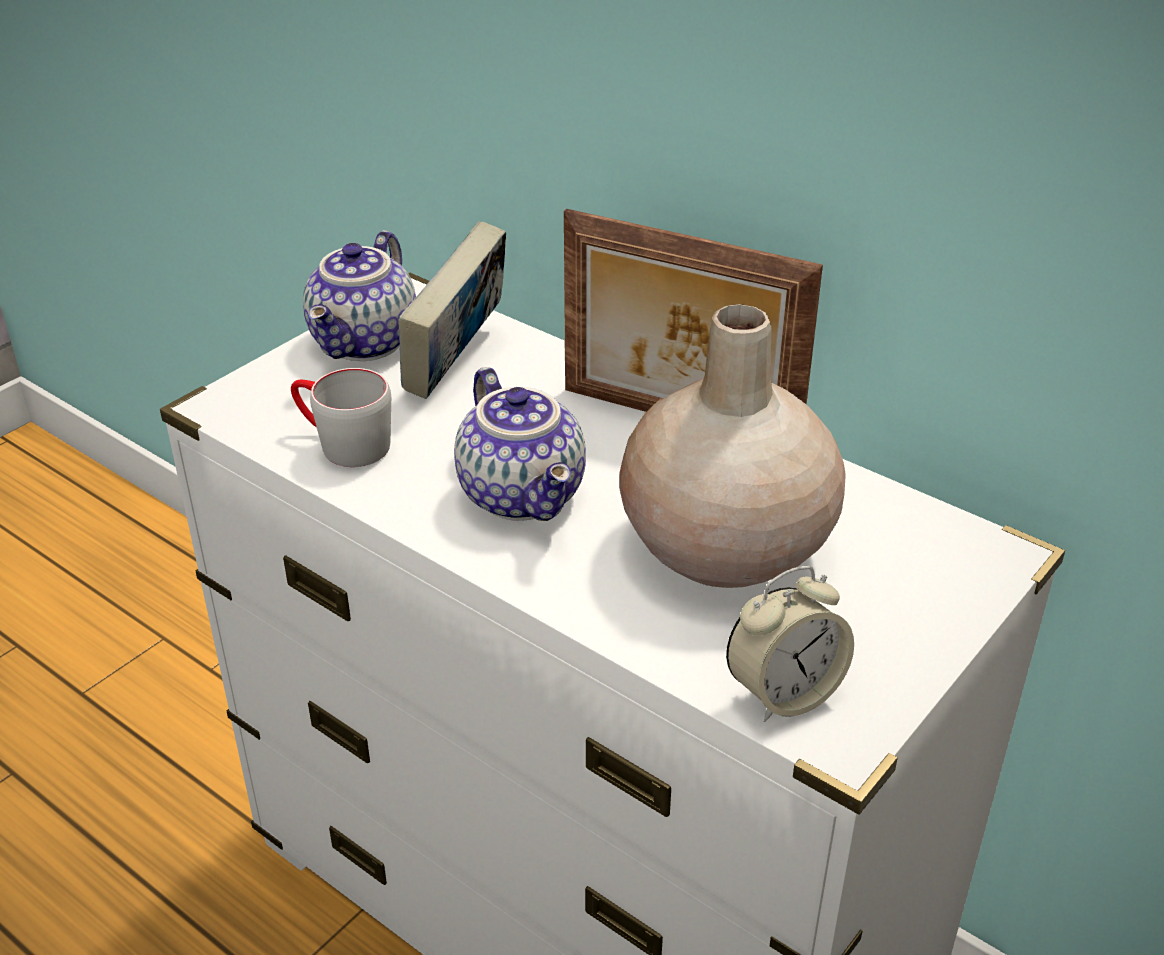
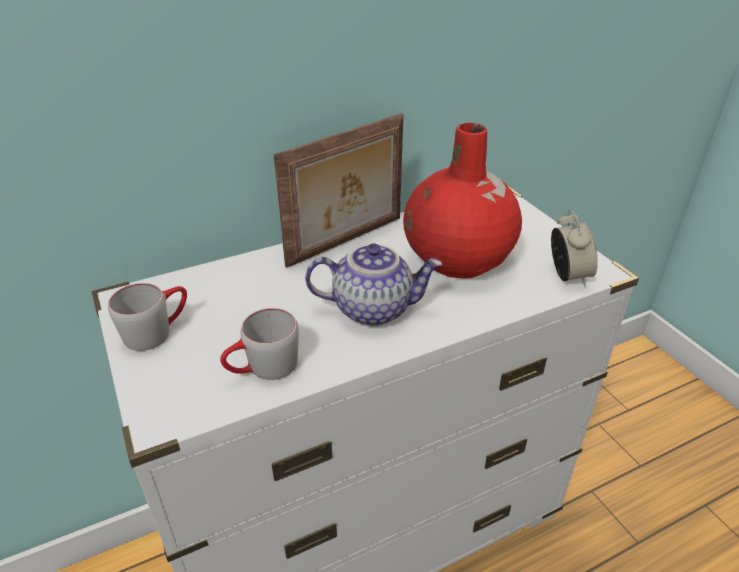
camera: 65 degrees left, 0 degrees up
(366, 343) = (157, 330): teapot -> grey mug
(457, 365) = (222, 299): book -> none
(724, 548) = (458, 259): beige vase -> red vase

